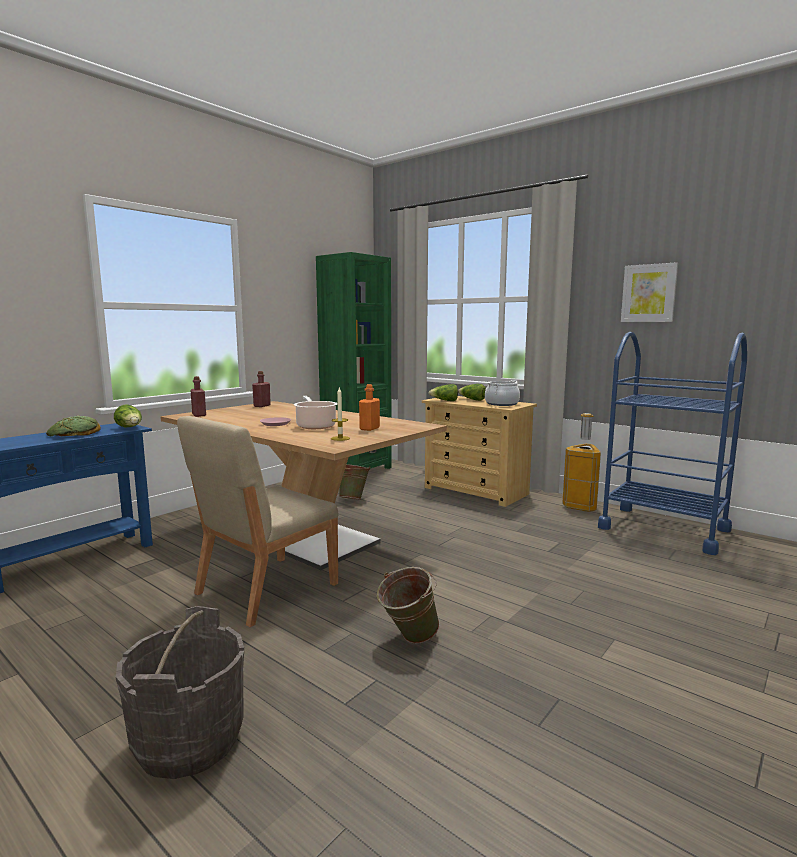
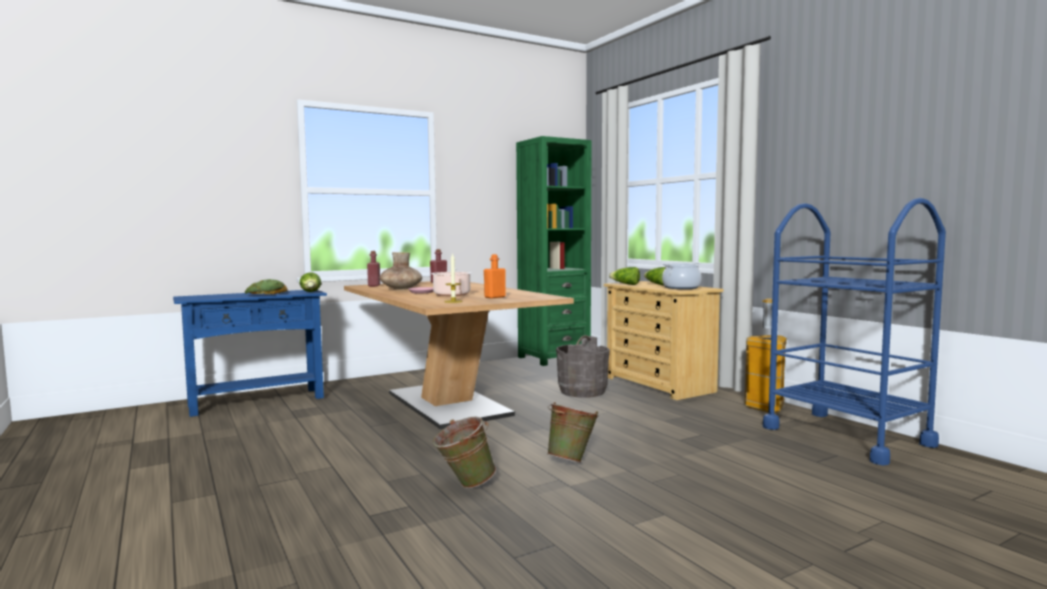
camera: 20 degrees right, 5 degrees down
(188, 740) = (240, 516): grey bucket -> grey bucket (582, 391)
(242, 420) = (401, 289): none -> brown vase
(265, 589) = (381, 436): beige chair -> none
(353, 499) = (525, 381): green bucket -> green bucket (572, 460)
(649, 293) = (840, 160): picture -> none

